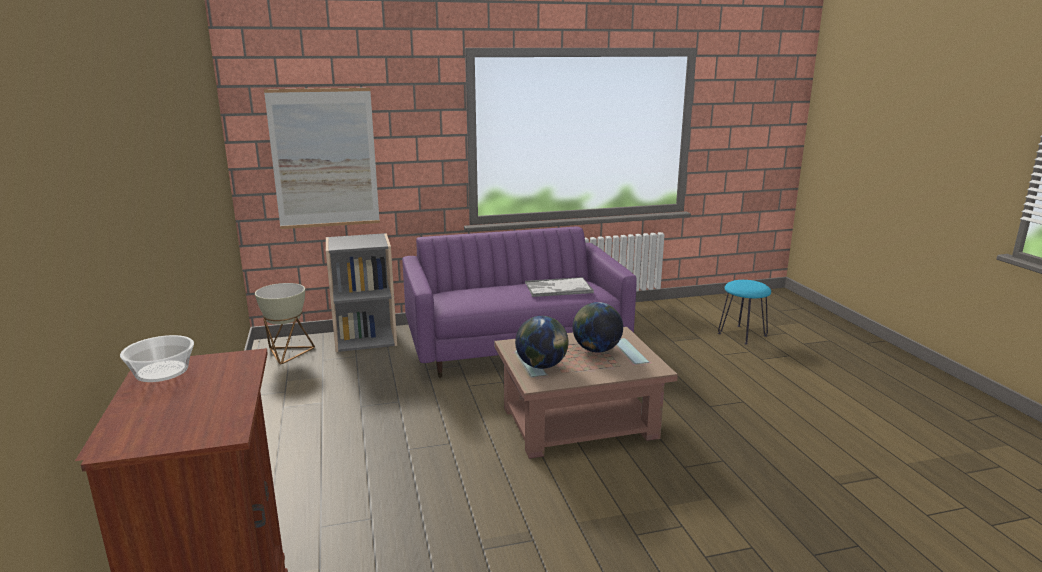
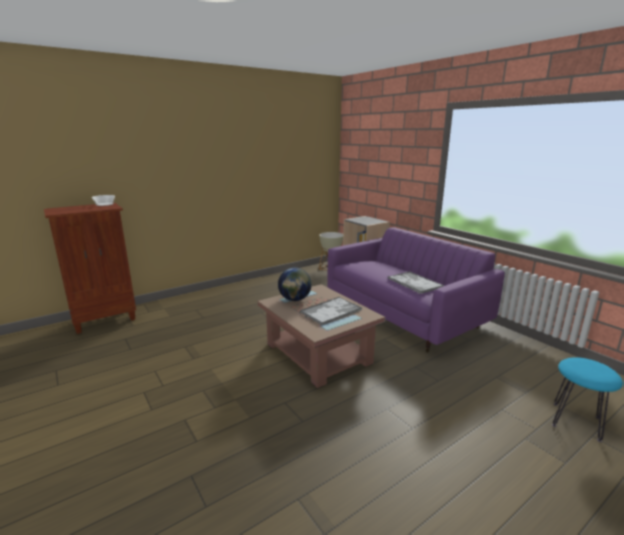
camera: 70 degrees right, 0 degrees up
(324, 159) = (371, 172): picture -> none
(596, 350) = (331, 311): globe -> tray

